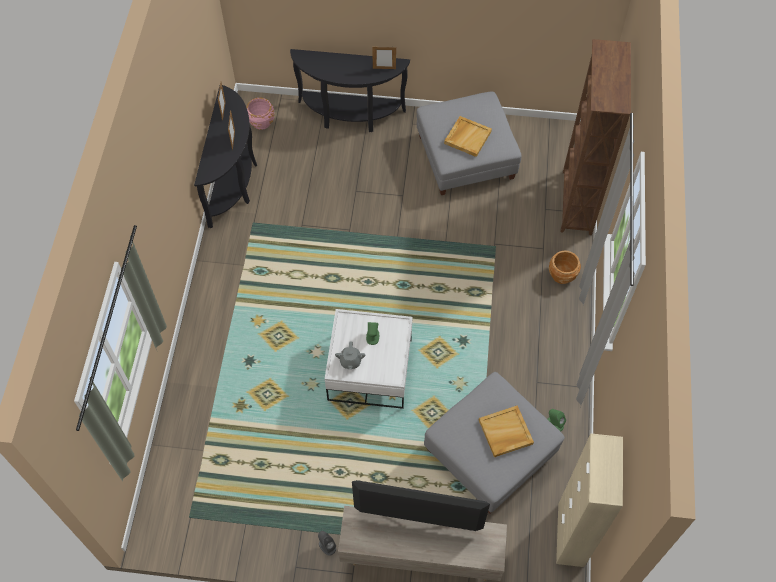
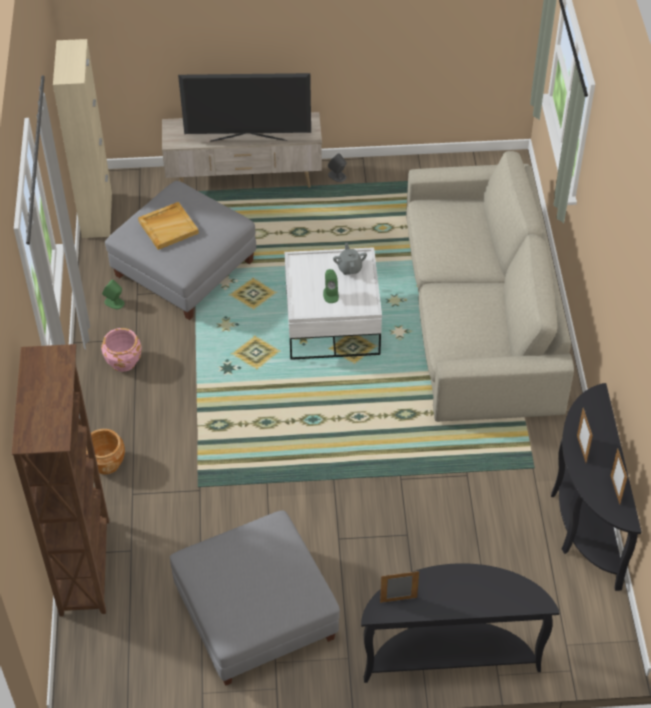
camera: 170 degrees right, 10 degrees down
(245, 361) = (478, 312): none -> beige sofa
(261, 122) = (584, 622): pink planter -> pink planter (123, 361)
(467, 137) = (252, 560): beige tray -> none

